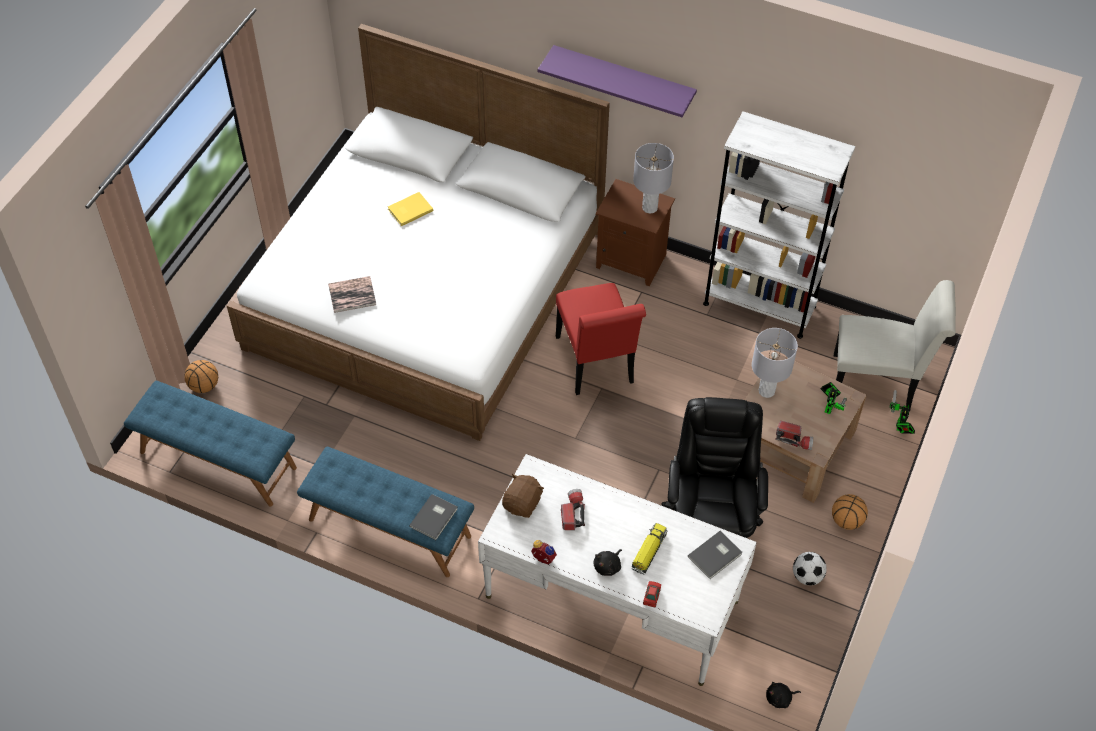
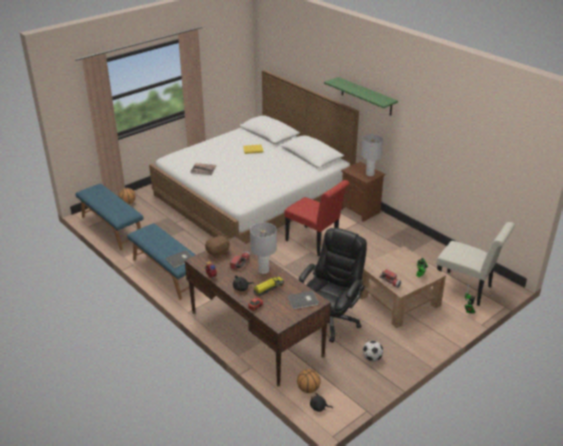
camera: 25 degrees right, 20 degrees down
(596, 365) = (315, 242): red chair -> red chair turned 60 degrees counterclockwise
(612, 599) = (256, 334): white desk -> brown desk
(623, 79) = (366, 96): purple shelf -> green shelf
(759, 305) = (418, 242): white bookcase -> none
(766, 391) = (388, 259): grey table lamp -> grey table lamp (263, 270)
(846, 521) = (411, 341): basketball -> basketball (308, 389)

